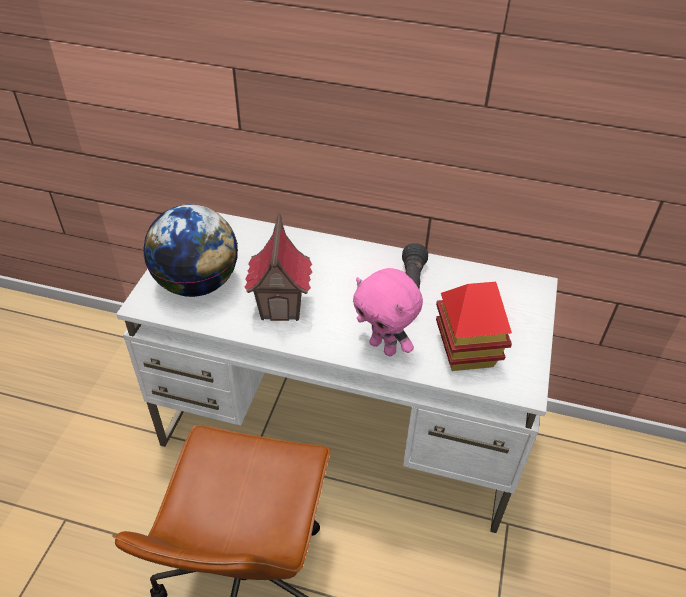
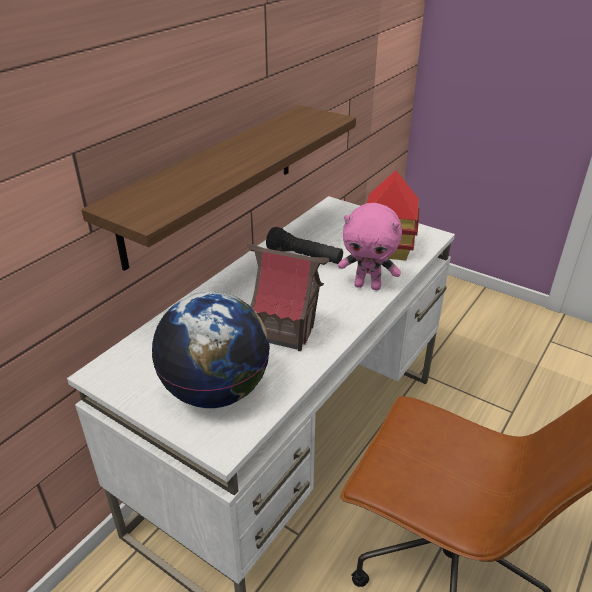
camera: 70 degrees left, 10 degrees down
(373, 163) = (213, 182): none -> shelf
(384, 347) = (368, 286): pink plush toy -> pink plush toy turned 45 degrees clockwise

